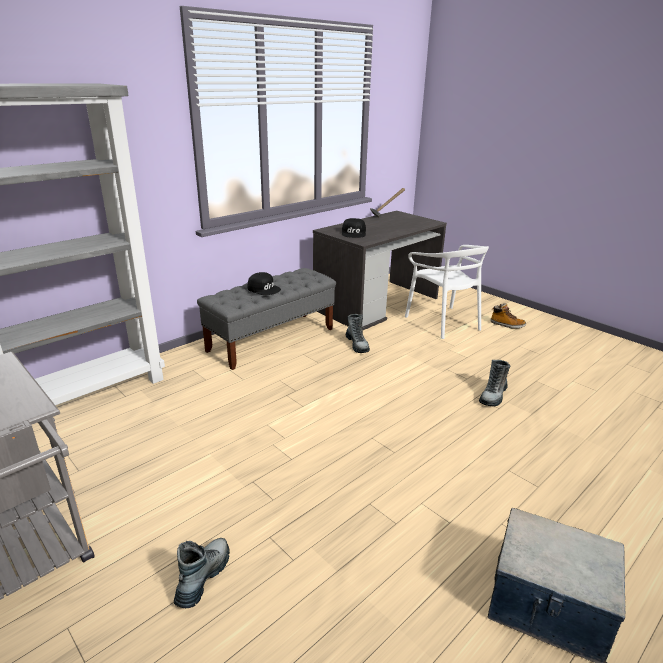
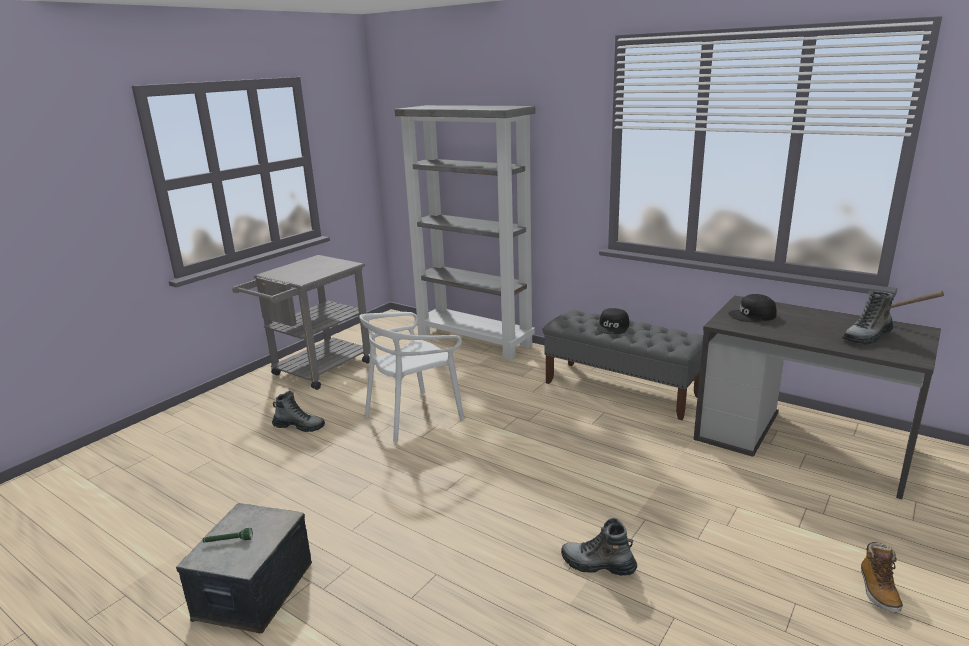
camera: 80 degrees right, 5 degrees down
(357, 345) = (655, 442): boot -> boot (867, 336)
(443, 322) = (803, 510): white chair -> white chair (413, 416)
(571, 568) = (228, 541): none -> green flashlight

